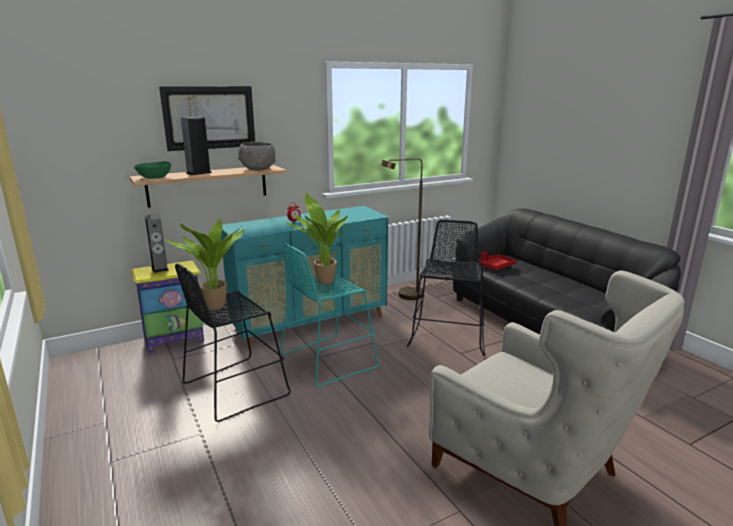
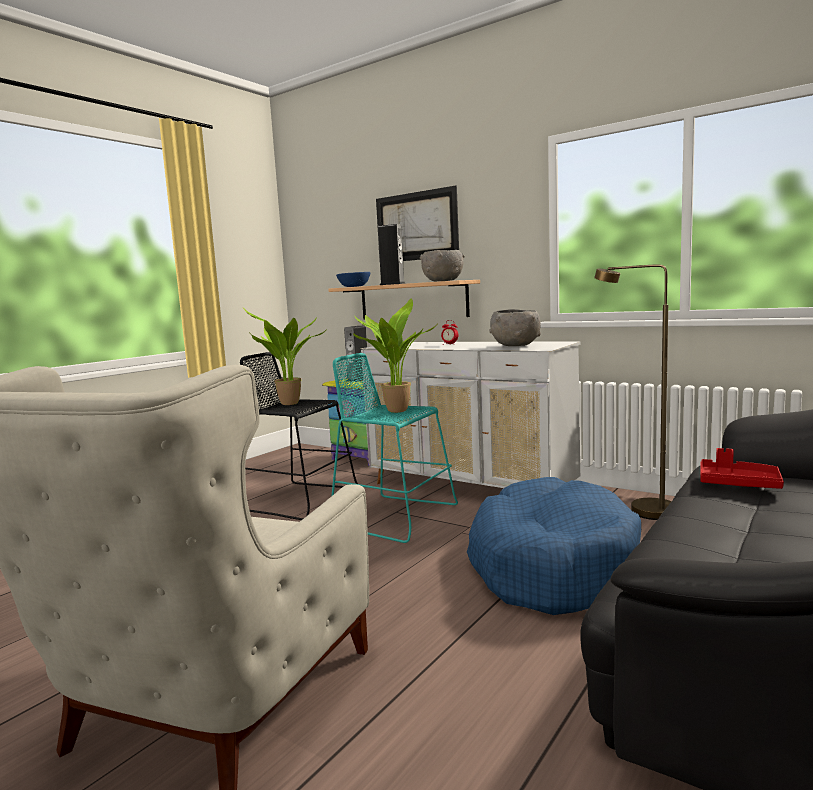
camera: 65 degrees right, 10 degrees down
(154, 177) = (353, 286): green bowl -> blue bowl
(310, 323) = (469, 488): turquoise cabinet -> white cabinet
(349, 215) = (516, 345): none -> grey bowl
(448, 338) = (551, 566): black stool -> blue dog bed

